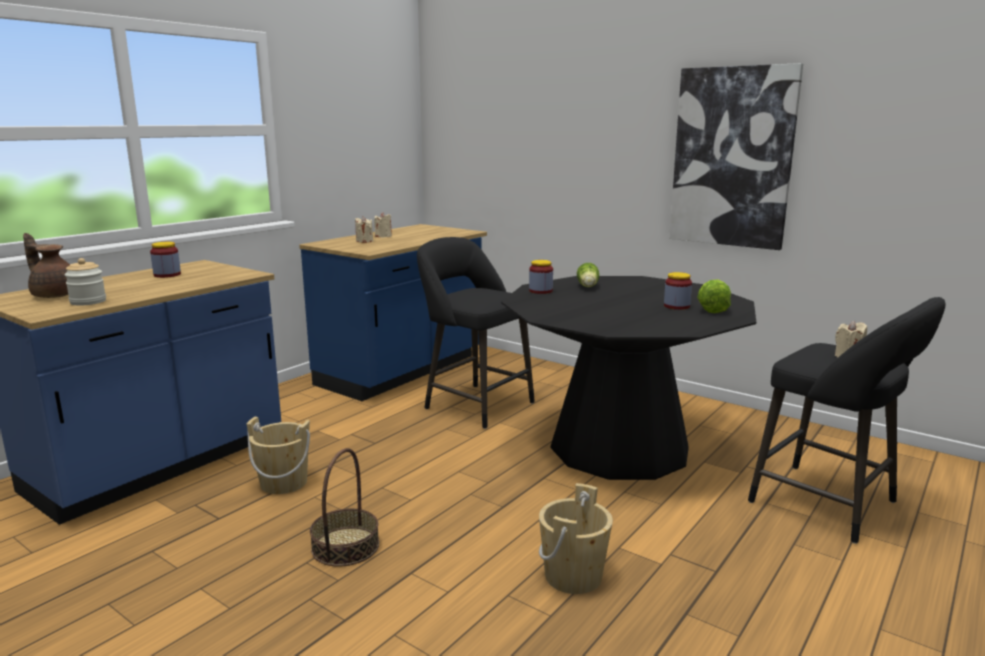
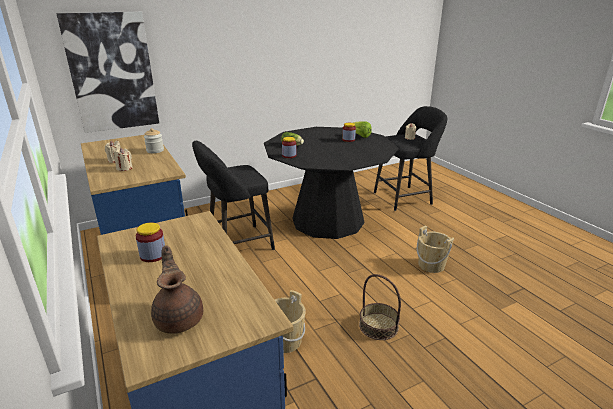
camera: 65 degrees left, 10 degrees up
(55, 295) = (179, 318): brown teapot -> brown teapot turned 105 degrees clockwise
(88, 302) = (234, 296): jar -> jar (155, 150)
(732, 157) = (295, 57): picture -> picture (112, 72)

